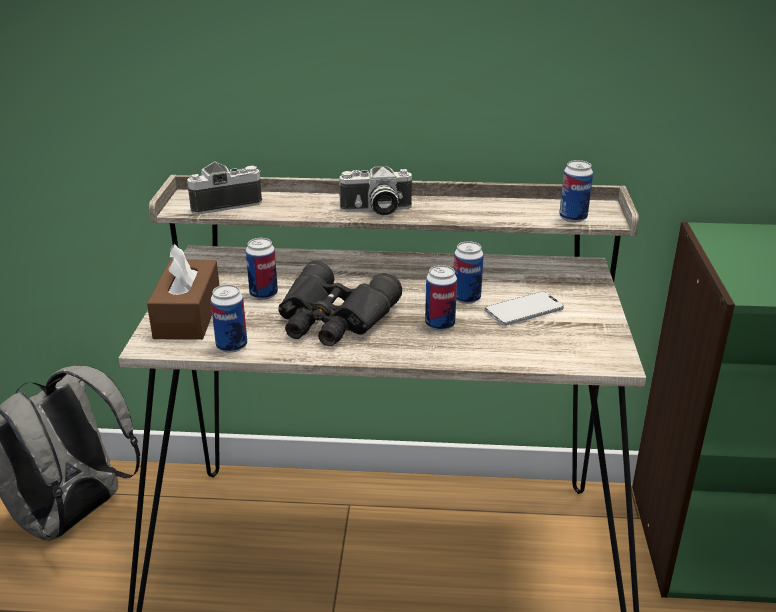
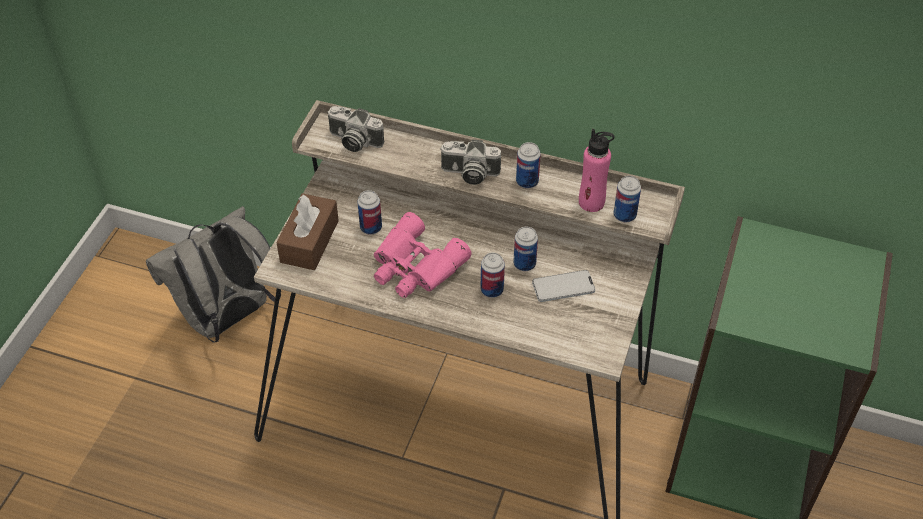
camera: 15 degrees right, 20 degrees up
(225, 203) = (353, 141): camera -> camera turned 150 degrees counterclockwise
(231, 346) = (333, 282): can -> can (527, 182)
(333, 319) = (415, 267): black binoculars -> pink binoculars
(529, 213) = (591, 202): none -> pink bottle

